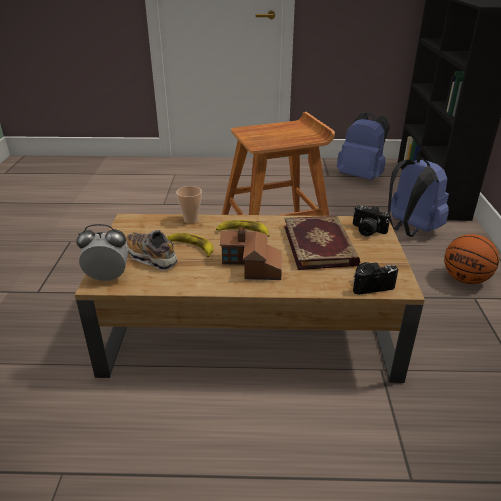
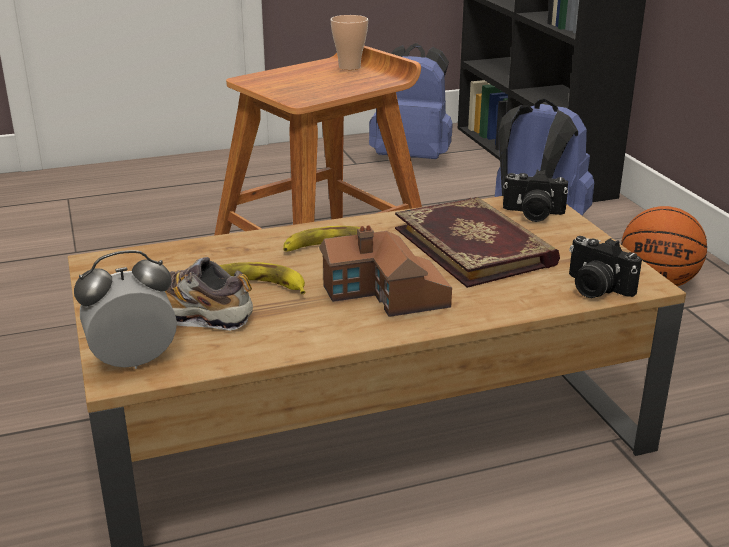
camera: 20 degrees left, 5 degrees down
(191, 220) = (222, 244): cup -> cup (349, 67)
(370, 285) = (595, 288): camera -> camera turned 105 degrees counterclockwise

